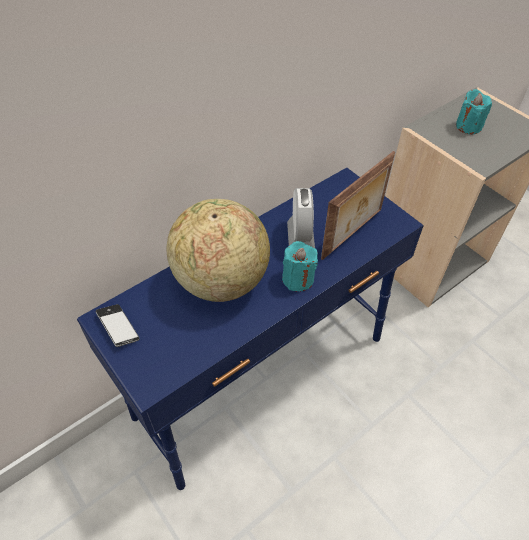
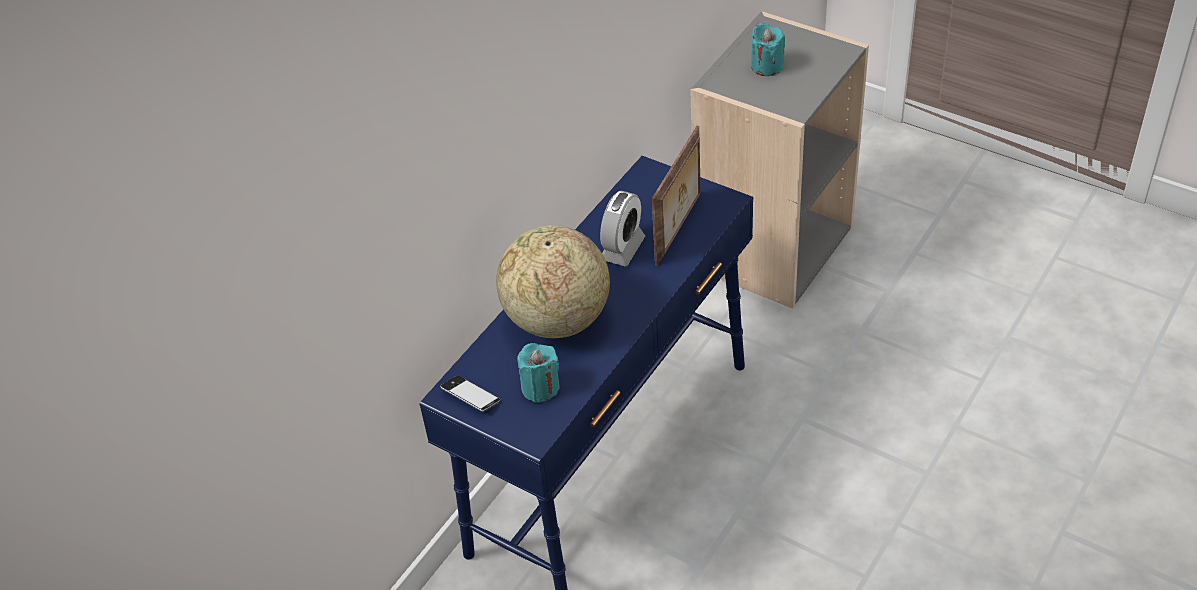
camera: 15 degrees left, 5 degrees down
(298, 279) = (639, 292): turquoise candle -> turquoise candle (540, 387)
(300, 236) = (622, 248): alarm clock -> alarm clock turned 45 degrees clockwise

